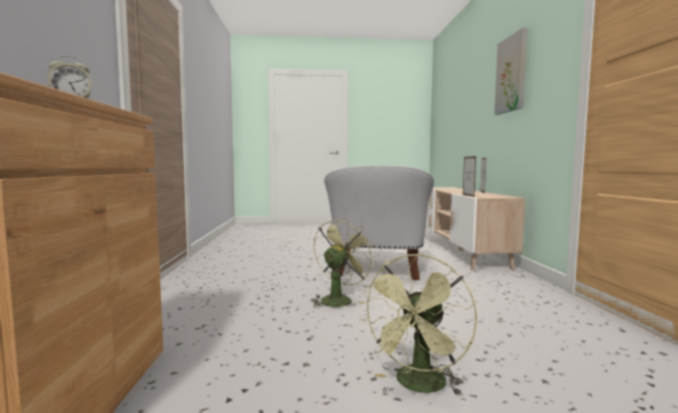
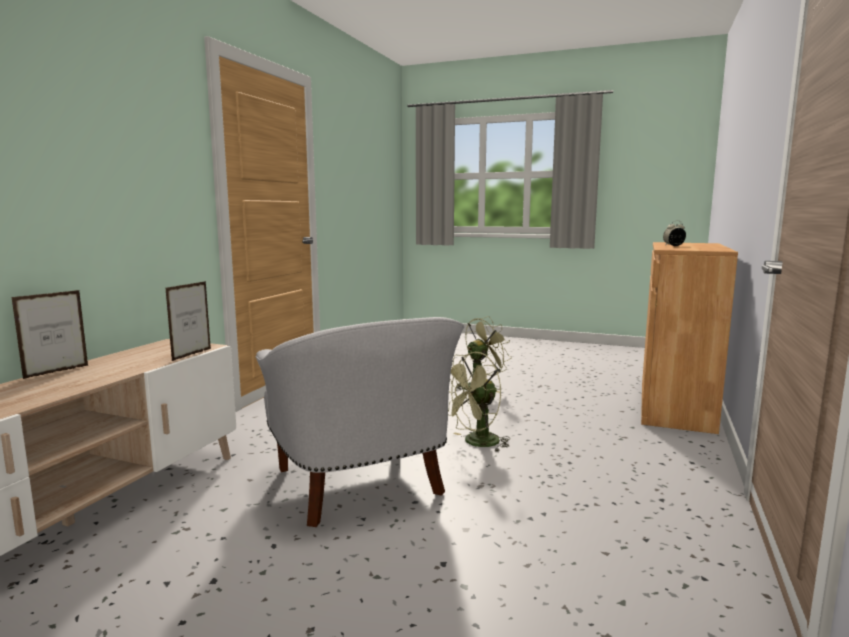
camera: 155 degrees left, 5 degrees up
(377, 270) = (361, 486): white armchair -> white armchair turned 120 degrees clockwise
(511, 74) = (70, 120): picture -> none

